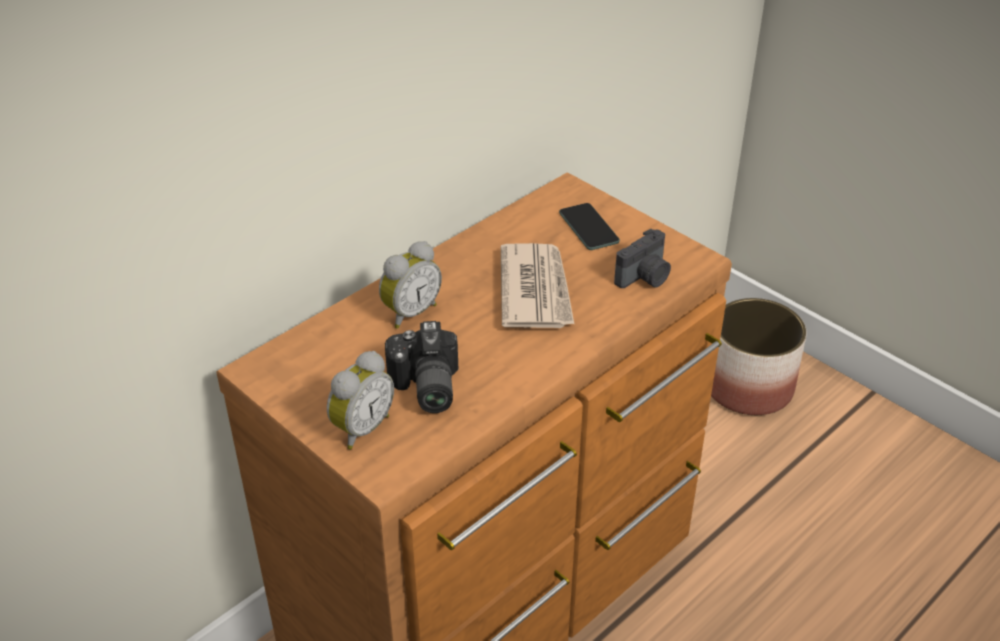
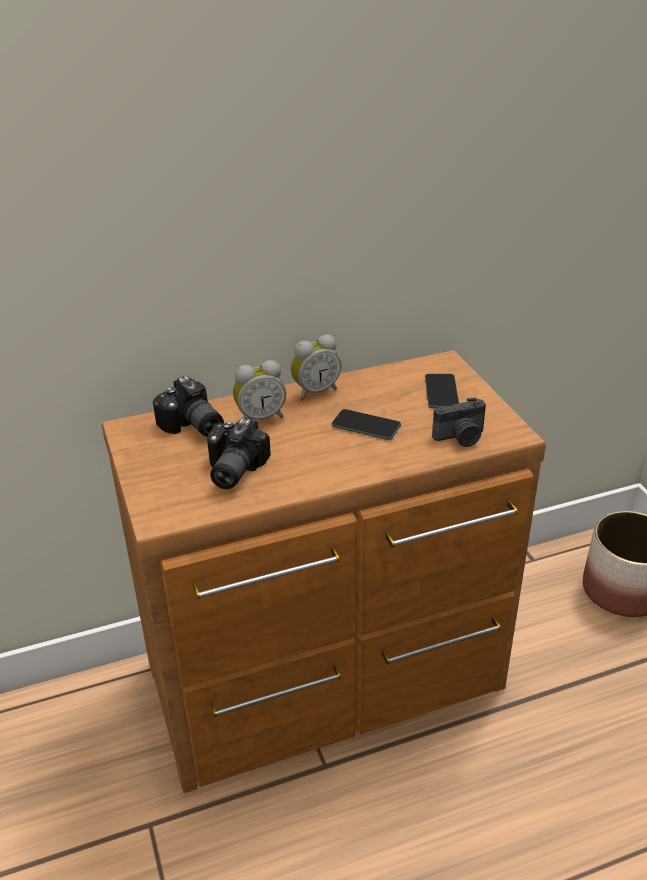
camera: 25 degrees right, 5 degrees down
(336, 346) = (192, 427): none -> camera
(360, 428) = (166, 485): alarm clock -> alarm clock (315, 391)
(535, 290) = (366, 425): newspaper -> phone

